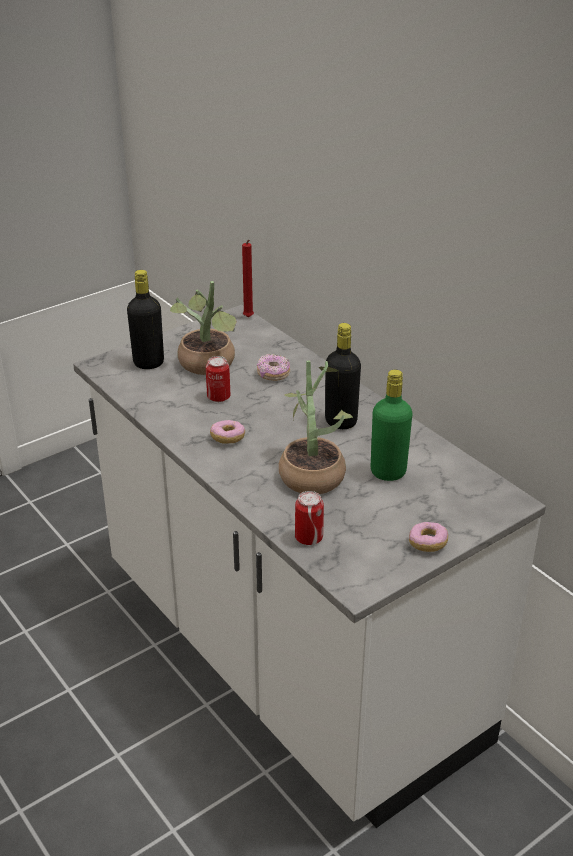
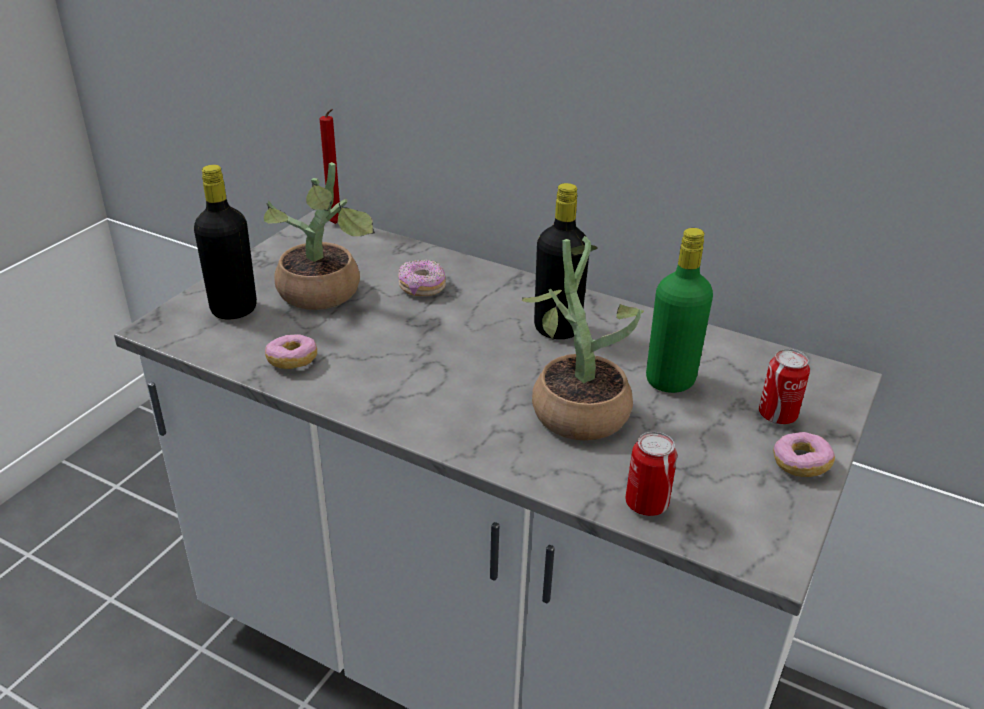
camera: 25 degrees left, 0 degrees up
(218, 397) = (369, 334): can -> can (777, 415)
(228, 438) = (423, 388): donut -> donut (292, 361)

